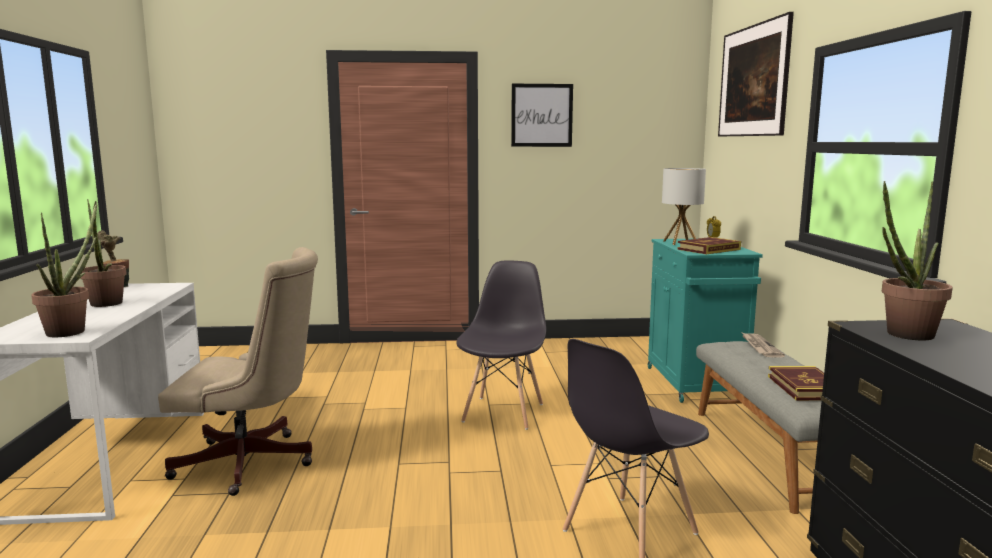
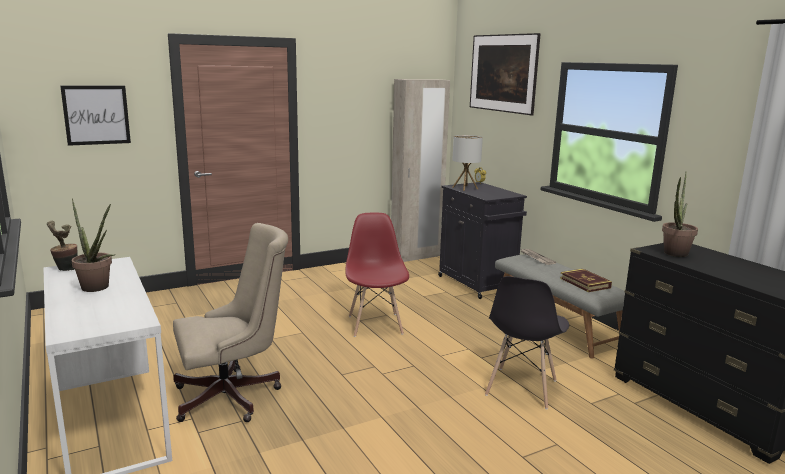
camera: 25 degrees left, 5 degrees up
(72, 330) = (122, 317): potted plant -> none
(503, 412) = (375, 324): grey chair -> red chair
(541, 115) = (344, 90): picture -> picture (96, 115)
(639, 342) = (416, 256): none -> beige wardrobe
(695, 384) = (477, 284): turquoise cabinet -> black cabinet
(708, 249) = (491, 194): book -> none

